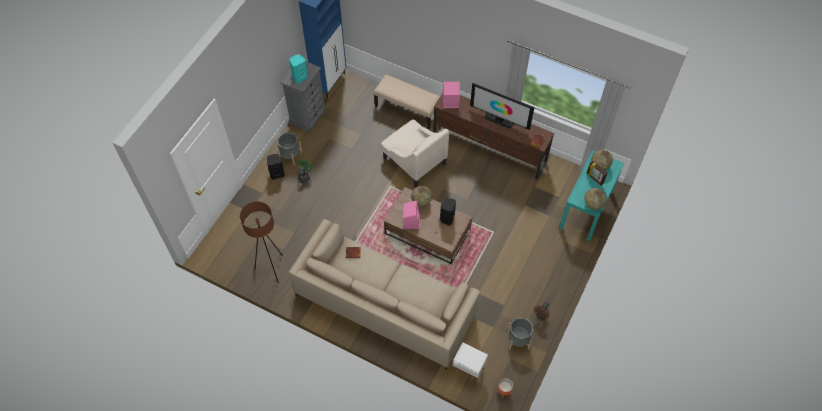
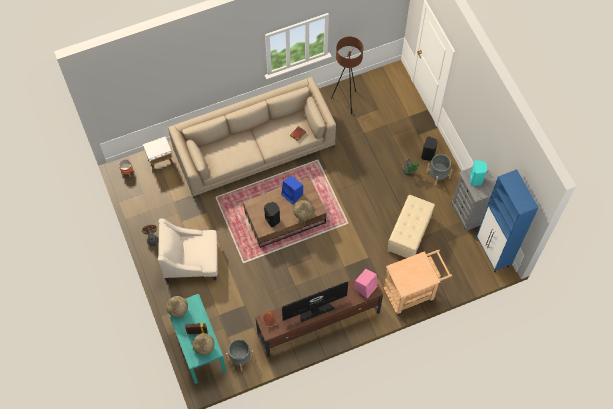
camera: 130 degrees right, 5 degrees up
(361, 141) = (409, 234): none -> beige ottoman
(407, 109) = (413, 292): beige bench -> beige cart
(411, 221) = (292, 194): pink speaker -> blue speaker
(414, 160) = (357, 258): beige armchair -> beige armchair (192, 261)
(518, 339) = (150, 209): grey planter -> grey planter (240, 358)

